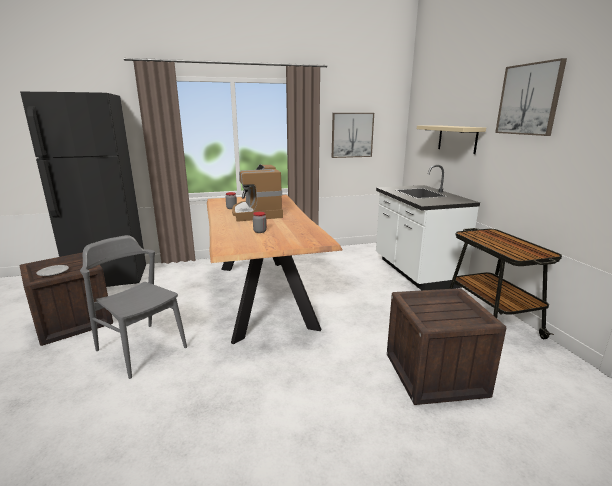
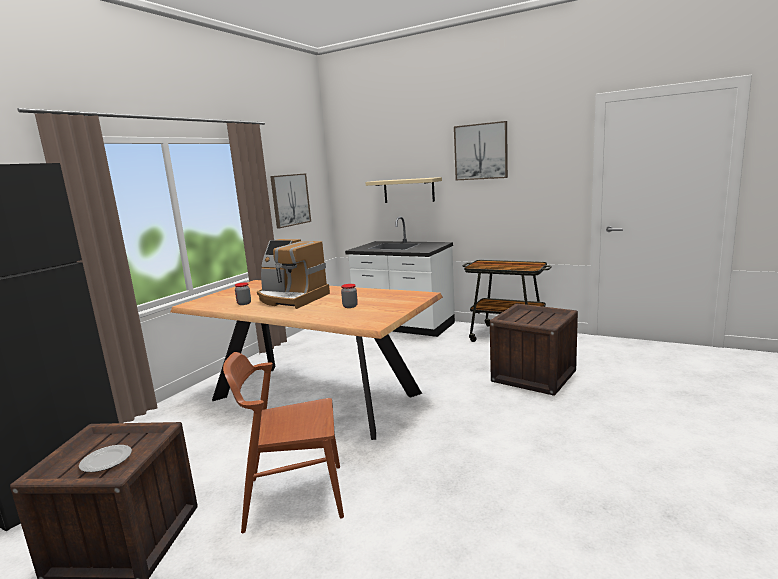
camera: 45 degrees left, 5 degrees down
(141, 348) = (294, 497): grey chair -> brown chair

